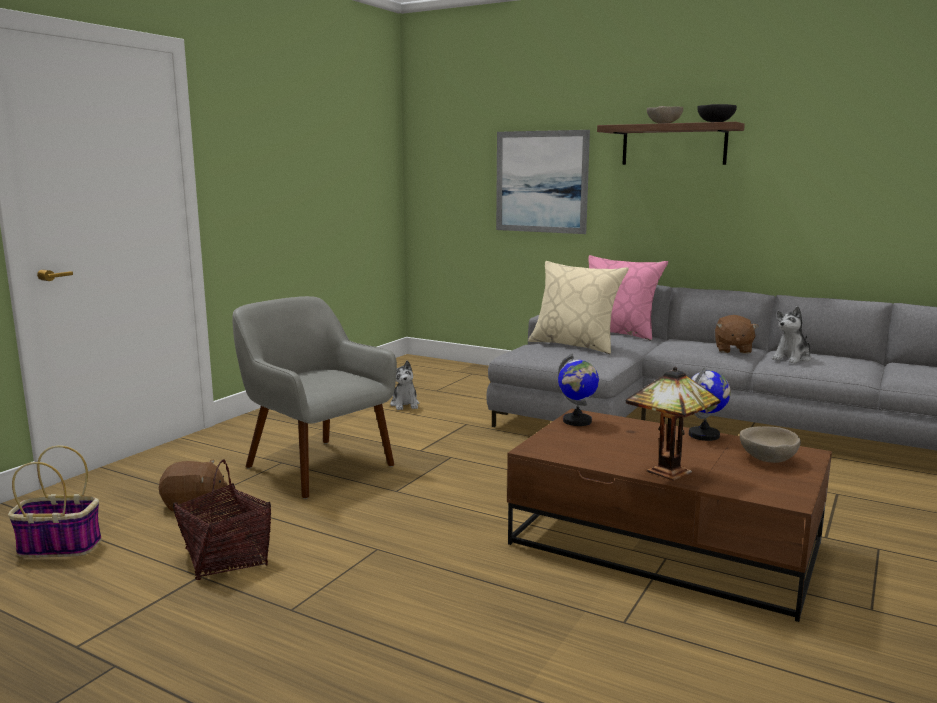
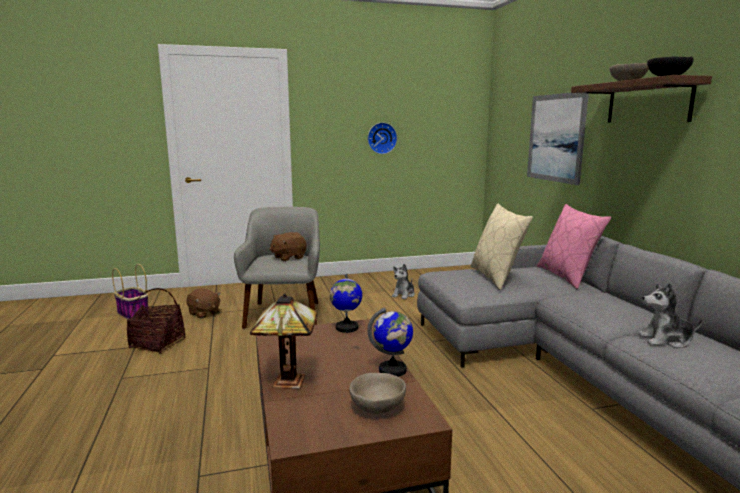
camera: 45 degrees right, 0 degrees up
(304, 186) = (381, 138): none -> wall clock
(732, 350) = (625, 315): brown plush toy -> brown plush toy (288, 257)

